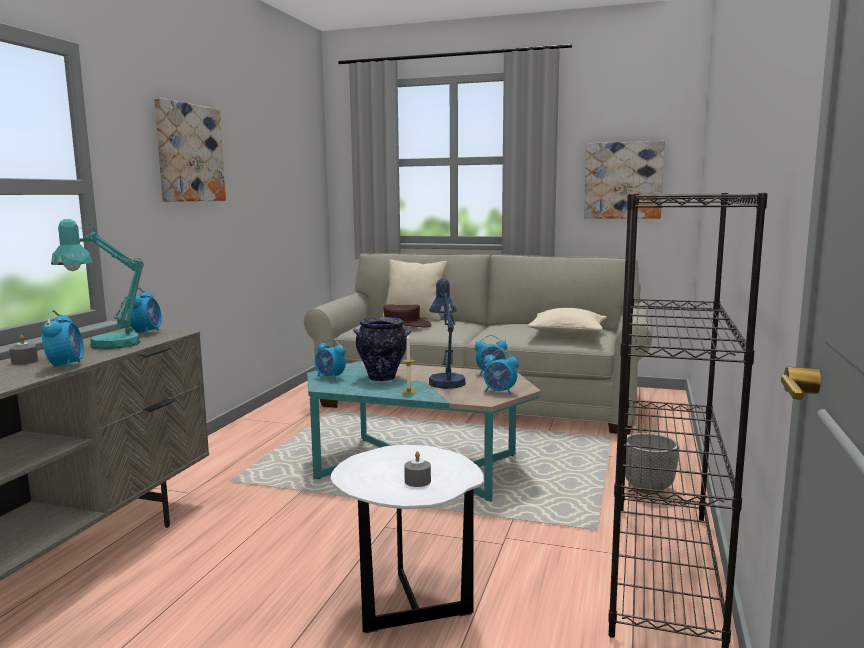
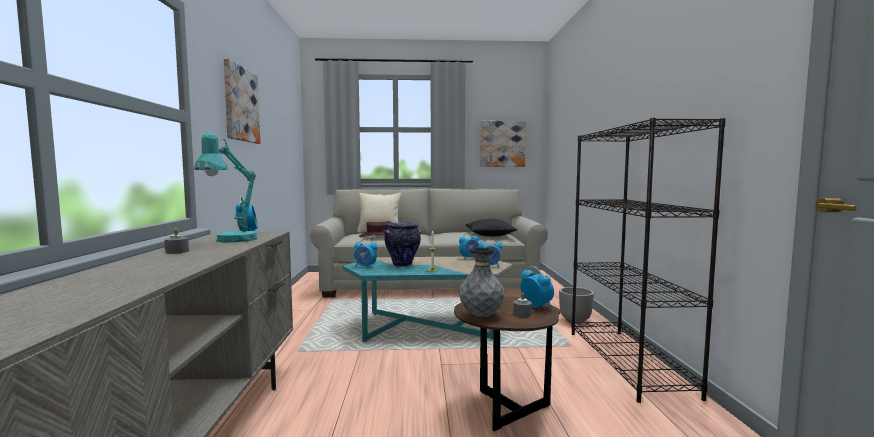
camera: 20 degrees left, 5 degrees down
(66, 366) = (225, 252): alarm clock -> alarm clock (536, 307)
(360, 477) = (481, 316): none -> grey vase
(409, 603) = (504, 407): white side table -> brown side table
(445, 381) = (447, 263): blue table lamp -> none
(567, 334) = (490, 235): beige pillow -> black pillow

